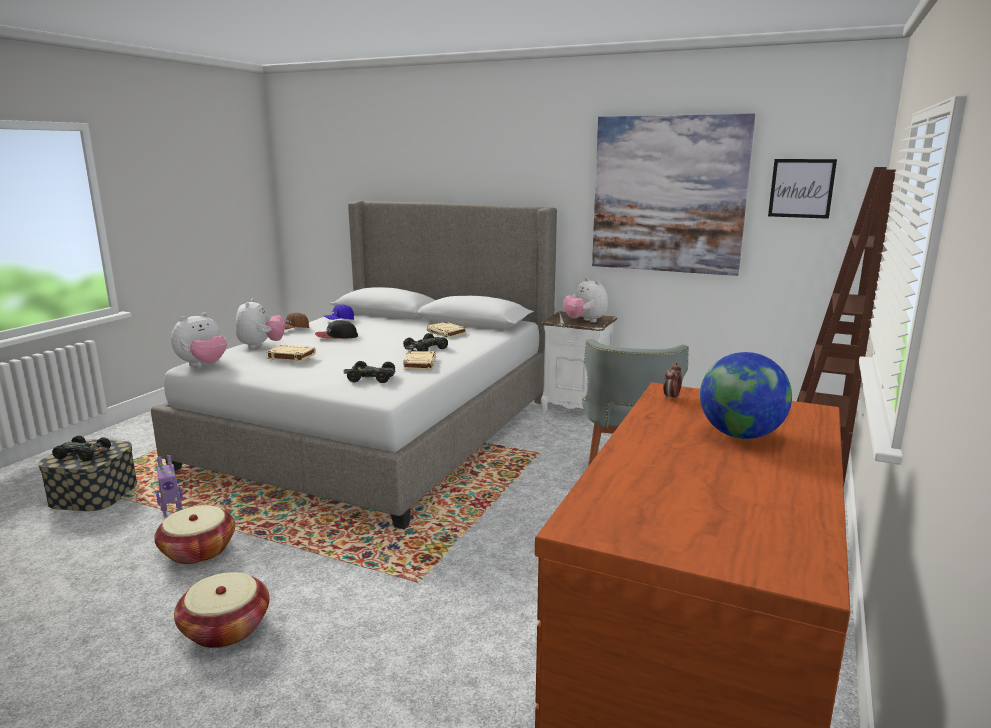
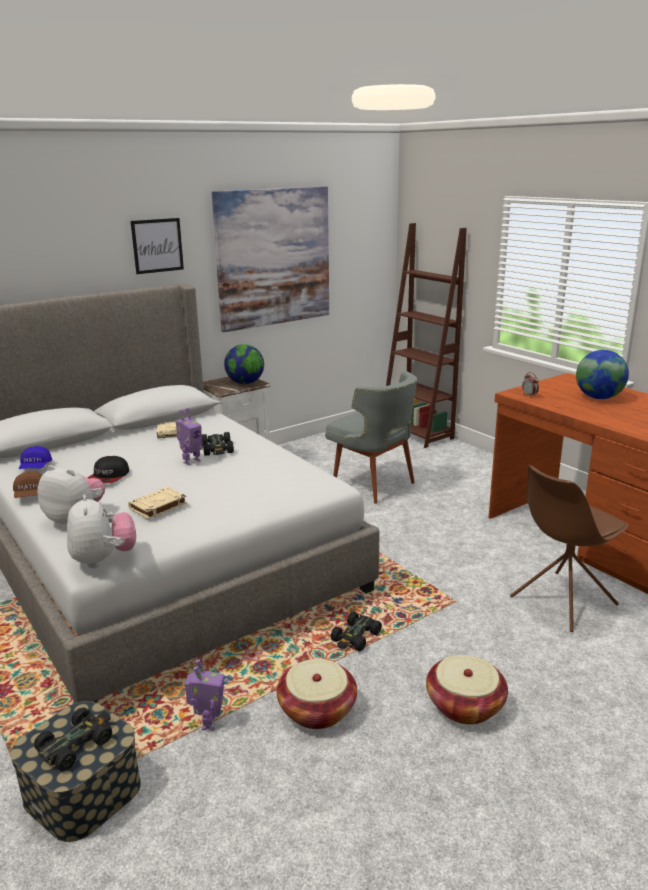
camera: 60 degrees left, 5 degrees up
(370, 378) = (277, 483): black toy car -> black toy car (356, 637)
(390, 348) = (191, 461): none -> toy robot
(419, 363) = (259, 459): beige book -> none
(477, 663) = (561, 601): none -> brown chair
(585, 321) = (245, 383): plush toy -> globe
(801, 188) = (356, 241): picture -> picture (157, 245)

